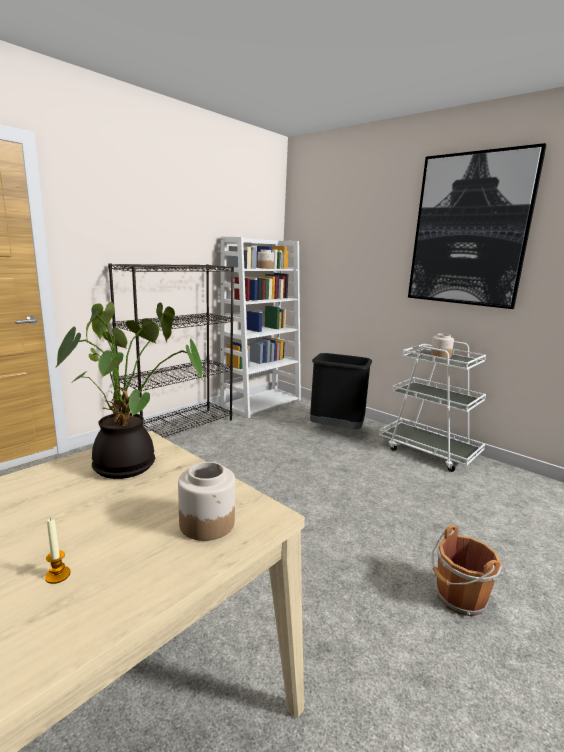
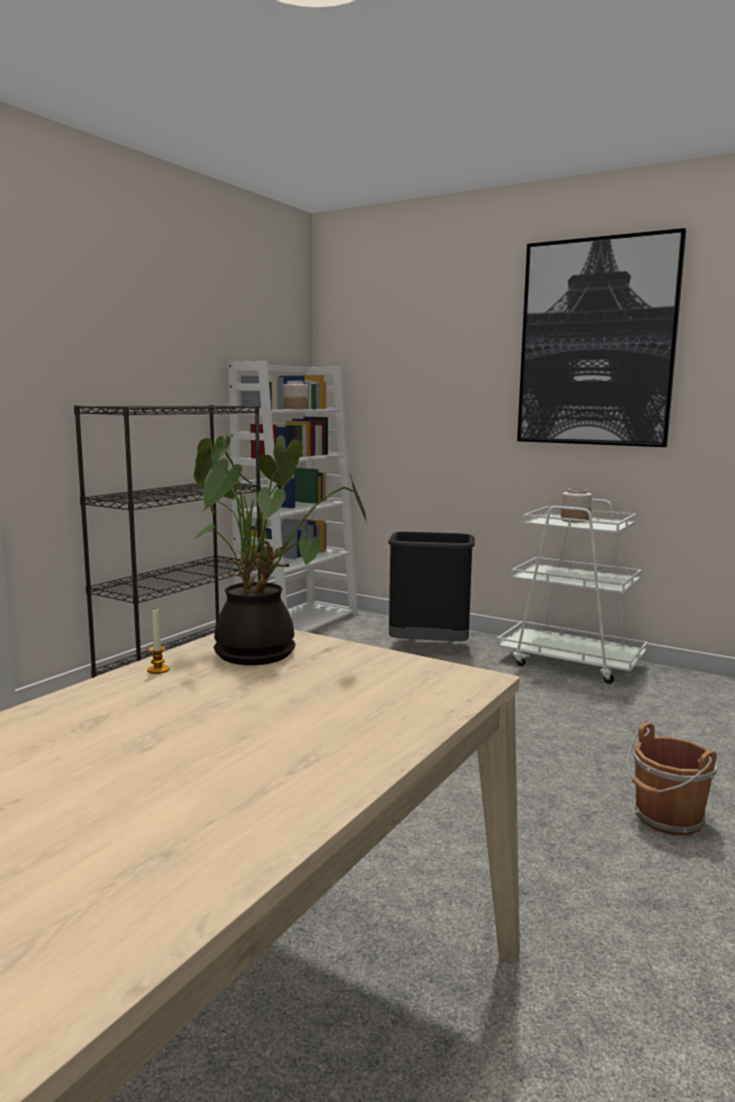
camera: 10 degrees left, 5 degrees down
(58, 575) = (281, 741): candle -> candle (158, 670)
(207, 523) = (411, 689): jar -> none

